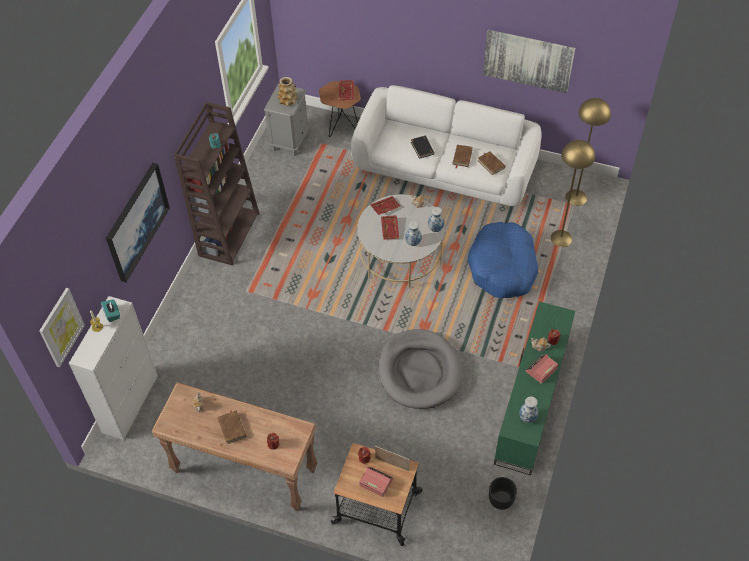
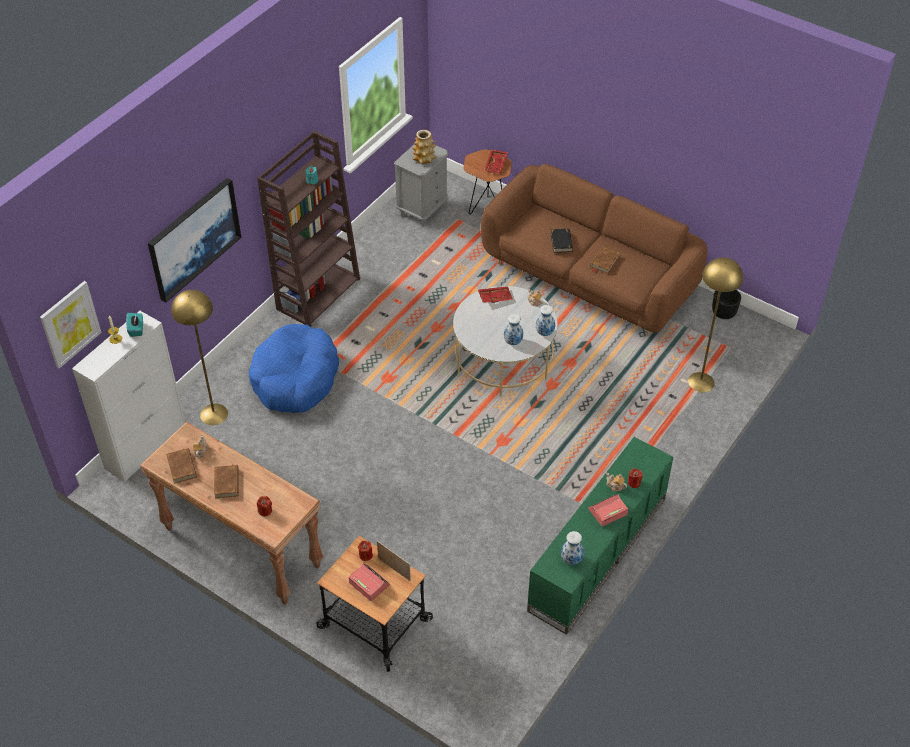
camera: 15 degrees right, 5 degrees down
(390, 230) = (492, 322): red tray -> none
(419, 371) = (478, 489): grey dog bed -> none
(444, 171) = (589, 278): white sofa -> brown sofa
(491, 164) = (635, 276): brown book -> brown book (182, 467)
(501, 499) = (521, 652): black planter -> black planter (724, 312)
(503, 267) = (619, 398): blue dog bed -> blue dog bed (295, 378)
(528, 60) = (700, 160): picture -> none
(576, 197) = (736, 341): yellow floor lamp -> yellow floor lamp (214, 414)

